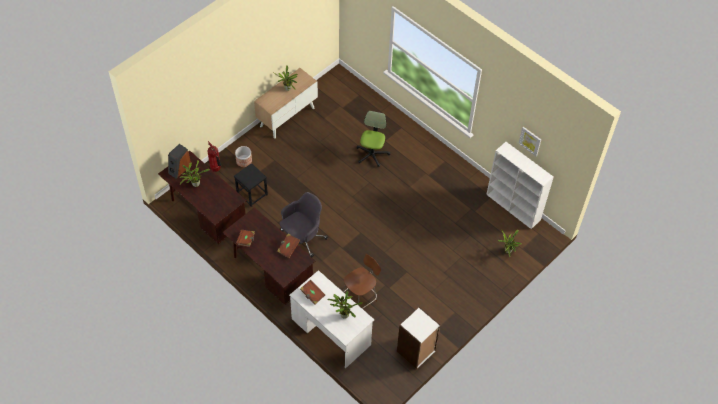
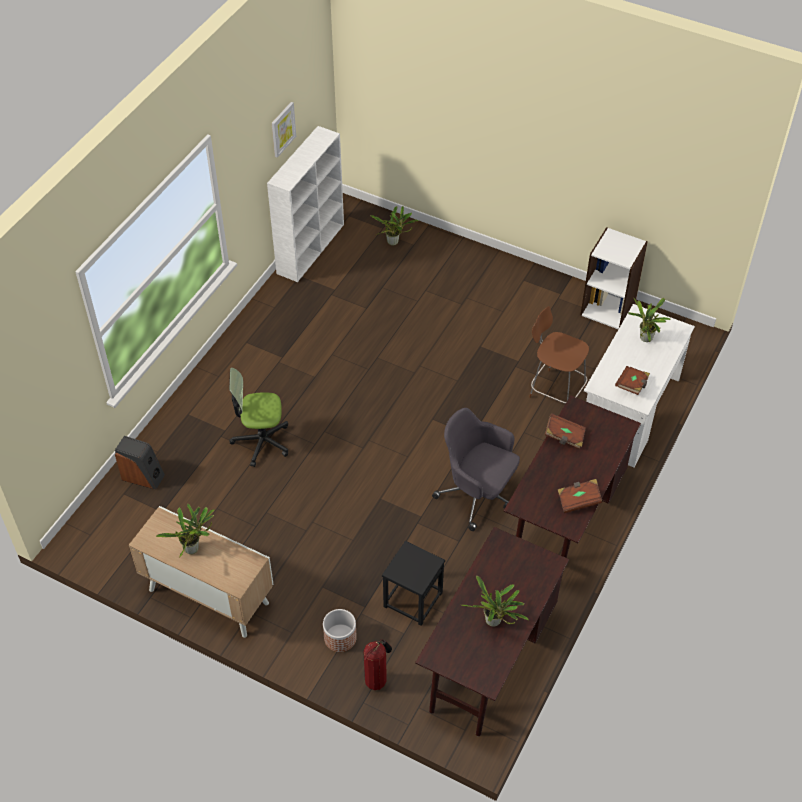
camera: 105 degrees left, 5 degrees down
(179, 169) = (468, 663): speaker -> speaker (143, 476)

